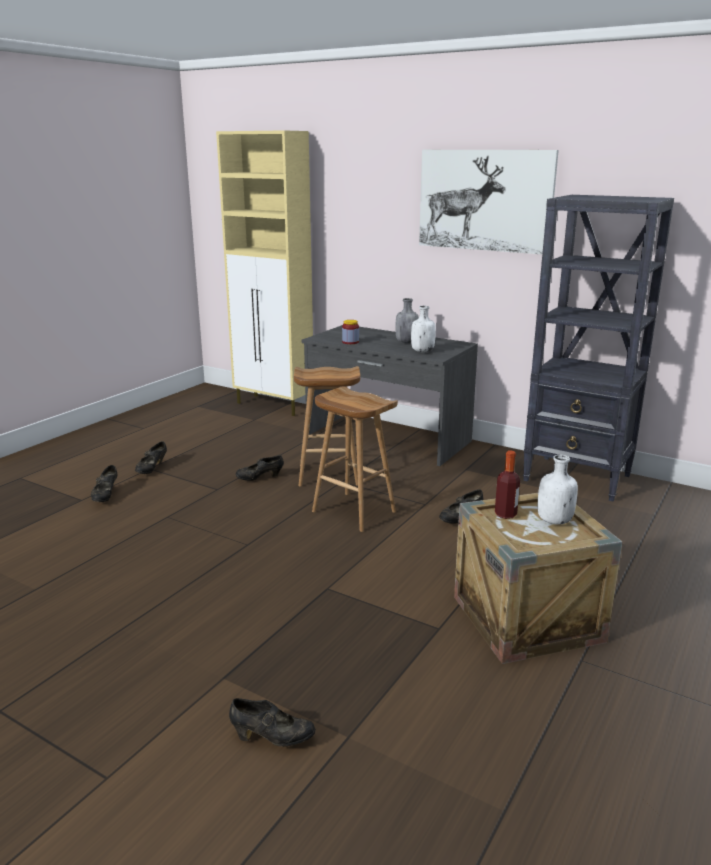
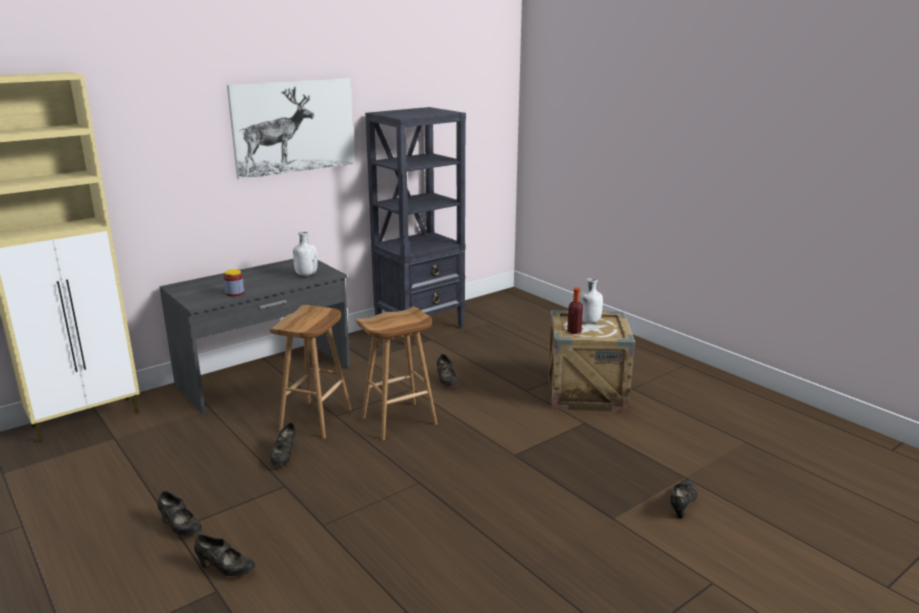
camera: 70 degrees left, 0 degrees up
(406, 342) = (268, 274): grey bottle -> none

